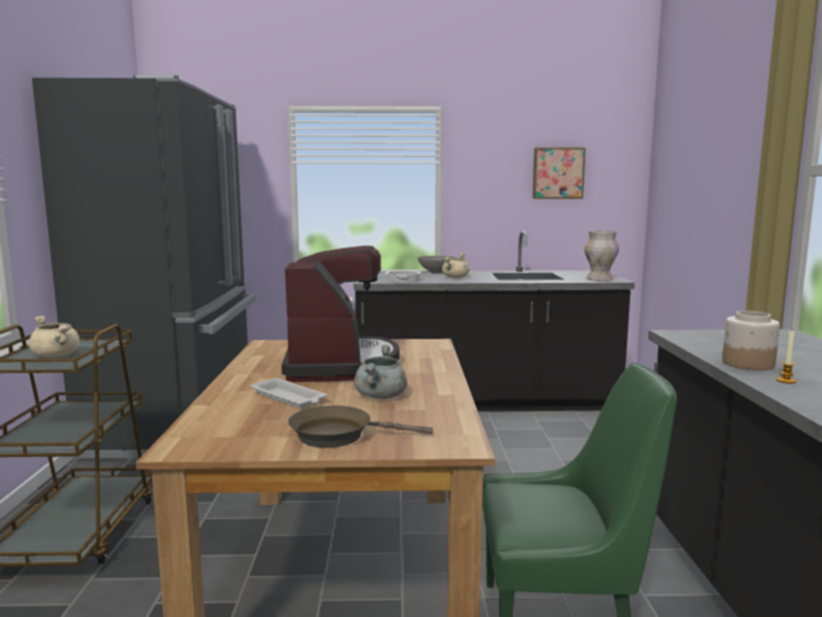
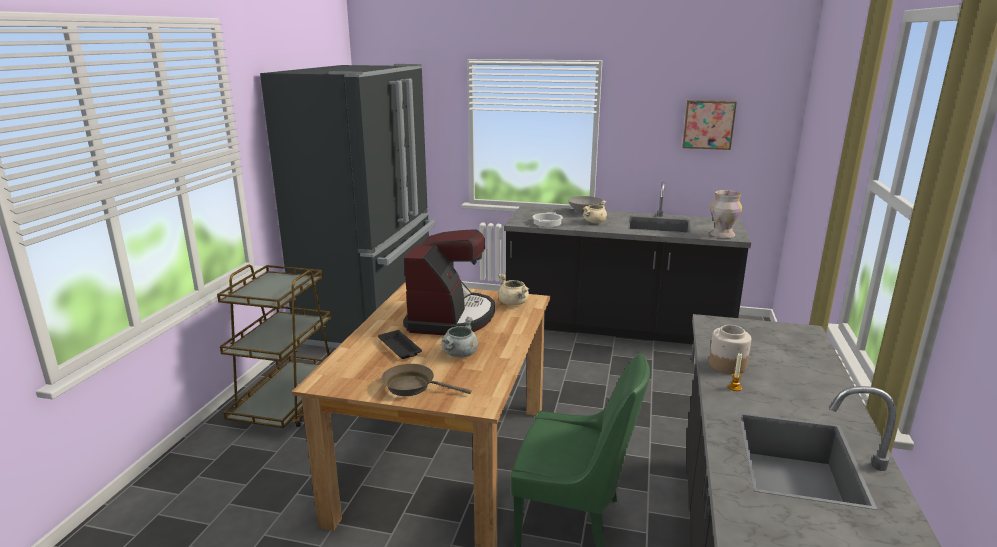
camera: 15 degrees right, 10 degrees up
(57, 356) = (271, 290): beige cooking pot -> beige cooking pot (514, 303)
(289, 398) = (400, 348): white tray -> black tray

